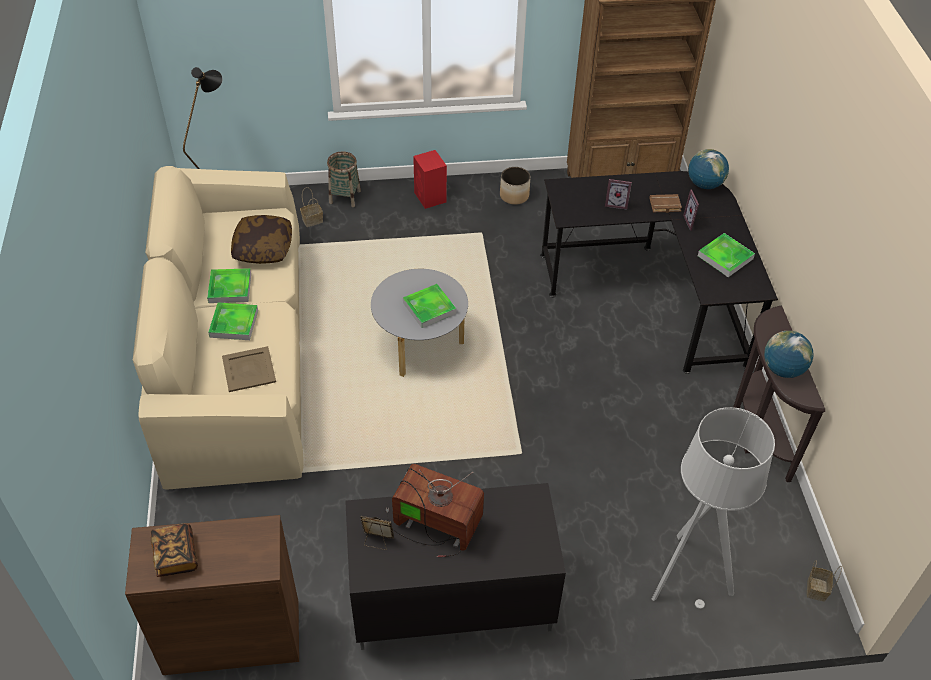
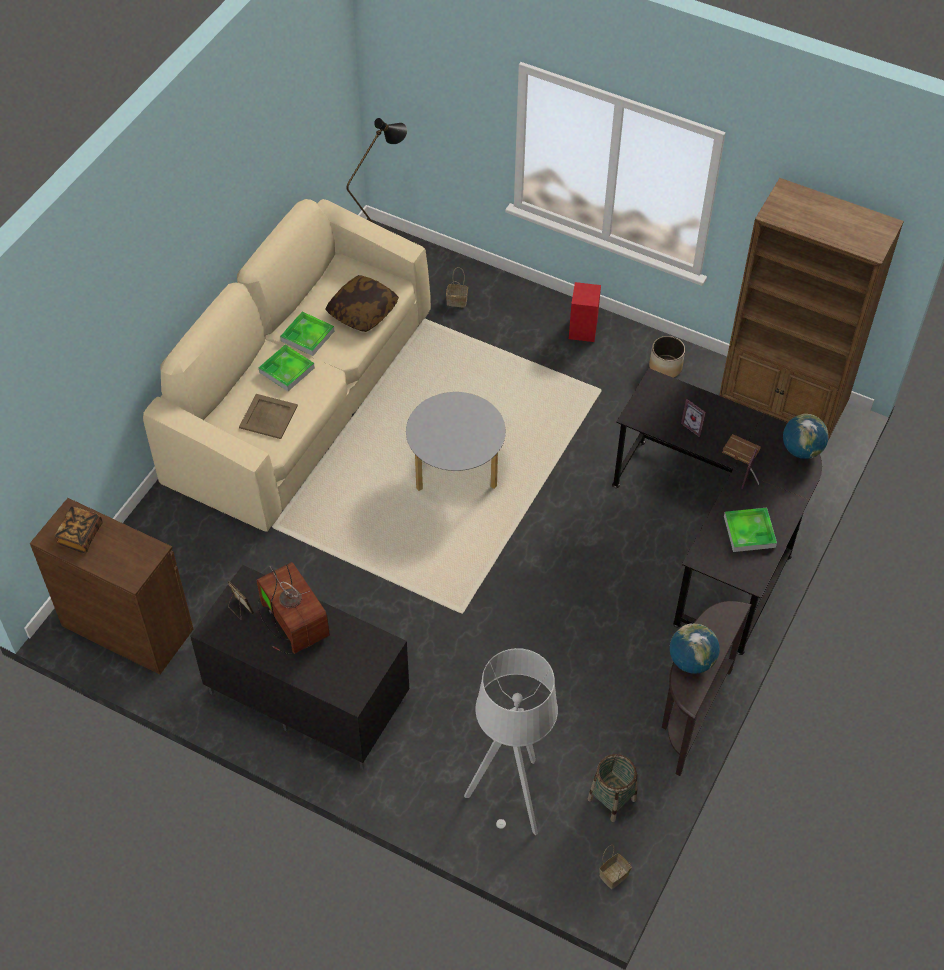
camera: 35 degrees right, 5 degrees up
(344, 197) = (504, 291): basket -> basket (611, 799)
(429, 308) = (460, 439): tray -> none

